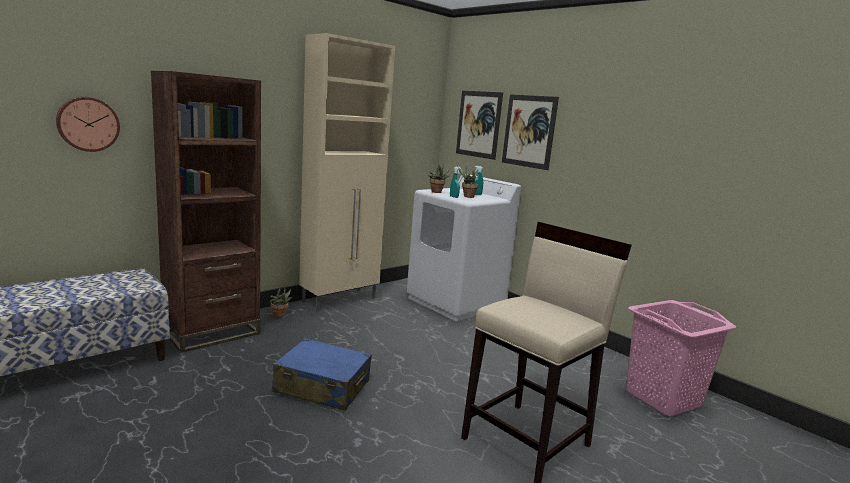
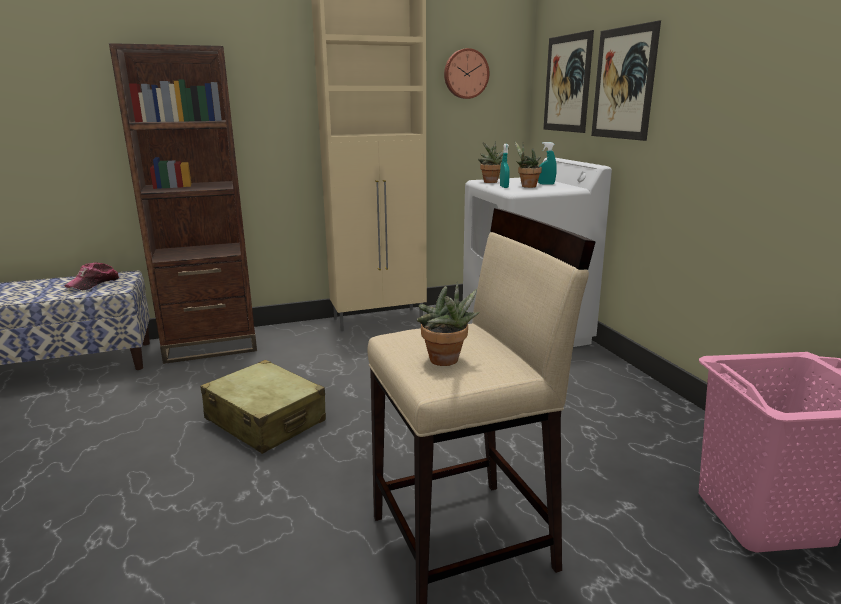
camera: 25 degrees right, 5 degrees up
(88, 124) = (64, 115): wall clock -> wall clock (465, 74)
(114, 282) = (94, 283): none -> cap
(280, 316) = (295, 333): potted plant -> potted plant (446, 362)
(322, 387) = (265, 420): blue suitcase -> beige suitcase

